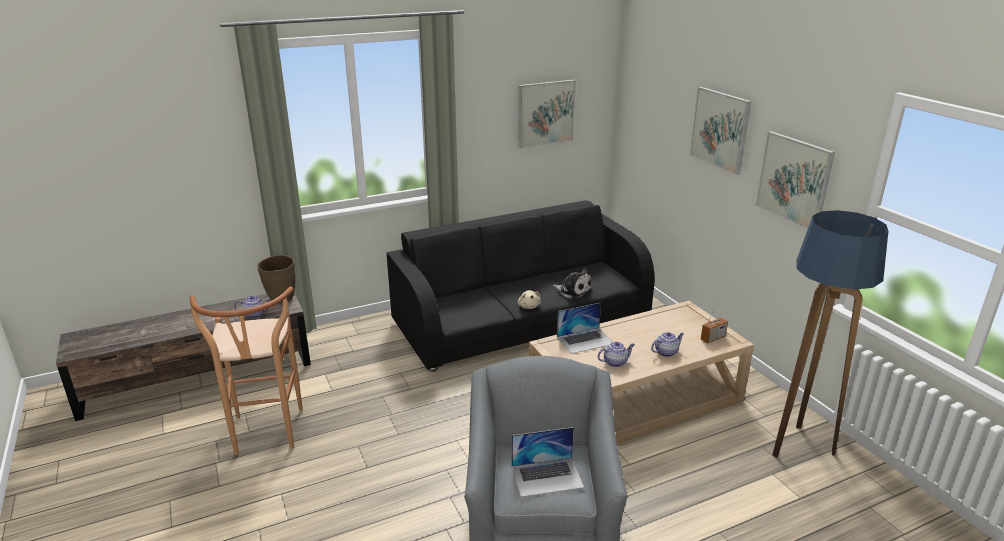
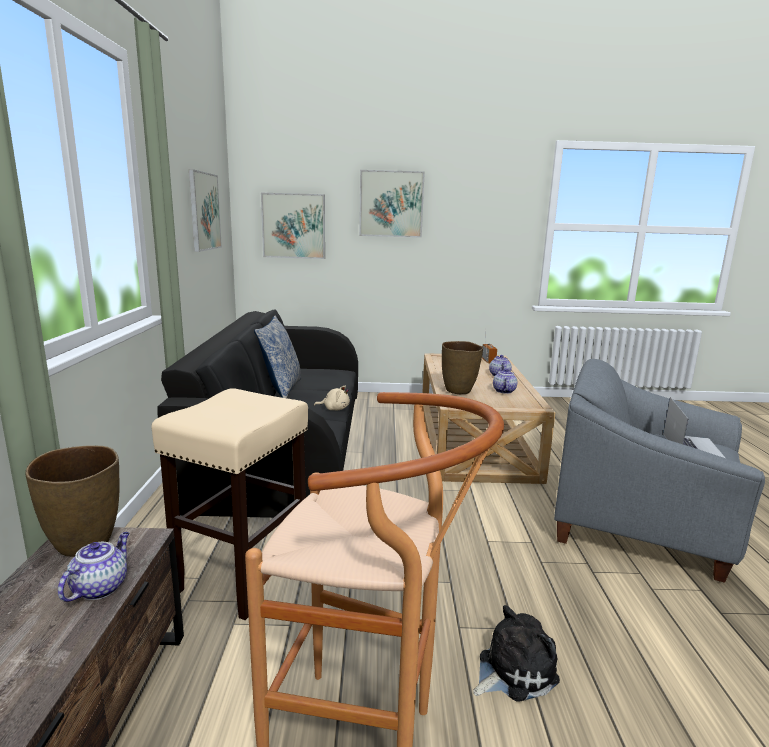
camera: 65 degrees left, 10 degrees down
(362, 362) = (243, 575): none -> beige stool
(547, 274) = (280, 389): none -> pillow
(572, 291) = (329, 388): plush toy -> plush toy (513, 670)
(585, 340) = (459, 391): laptop -> brown vase
(794, 180) = (479, 225): picture -> picture (293, 226)
(797, 447) = (562, 411): floor lamp -> none

